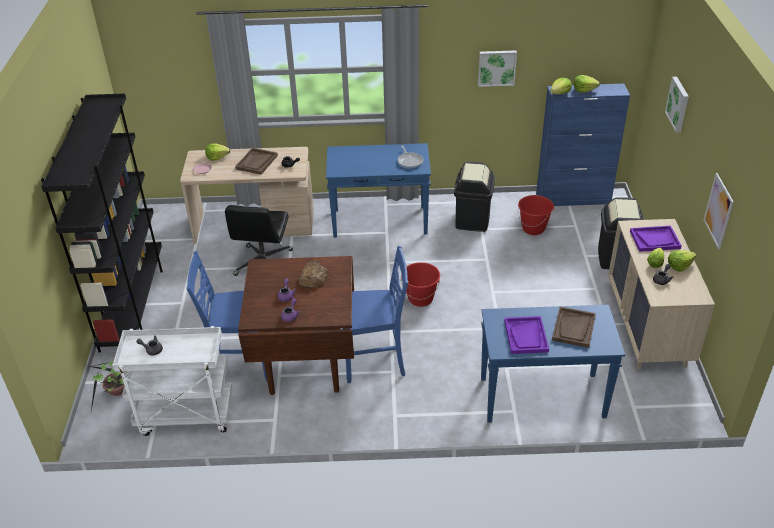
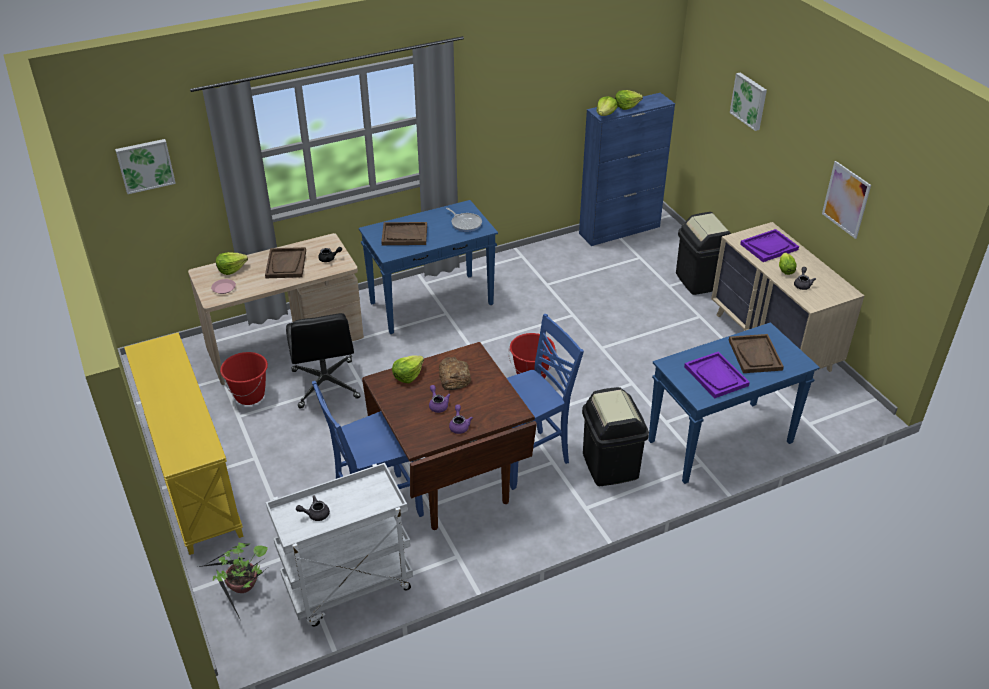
camera: 25 degrees left, 0 degrees up
(133, 304) = (192, 477): black bookcase -> yellow console table
(357, 160) = (404, 235): none -> brown tray
(472, 220) = (531, 277): black trash can -> black trash can (609, 466)
(496, 67) = (533, 98): picture -> picture (145, 165)
(533, 228) = (600, 271): red bucket -> red bucket (250, 395)
(679, 265) = (808, 266): lettuce -> lettuce (408, 375)

